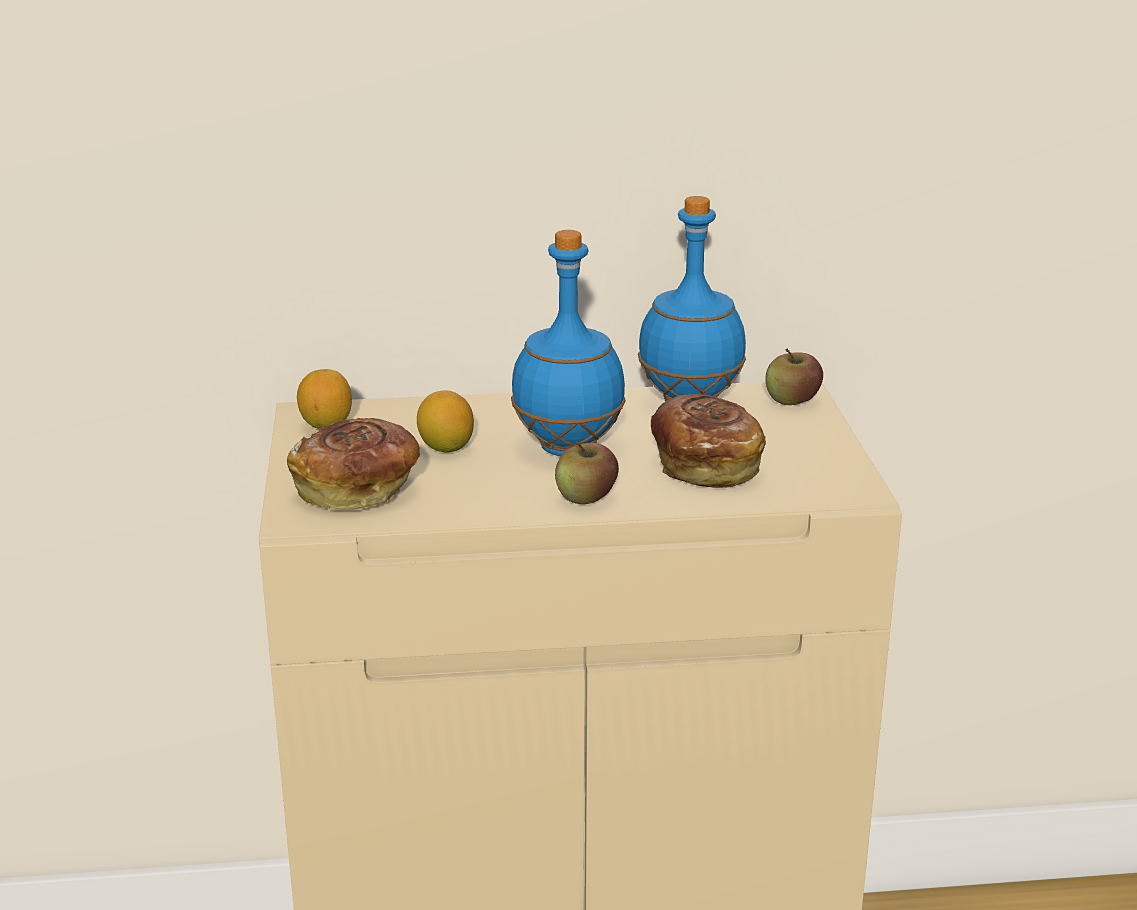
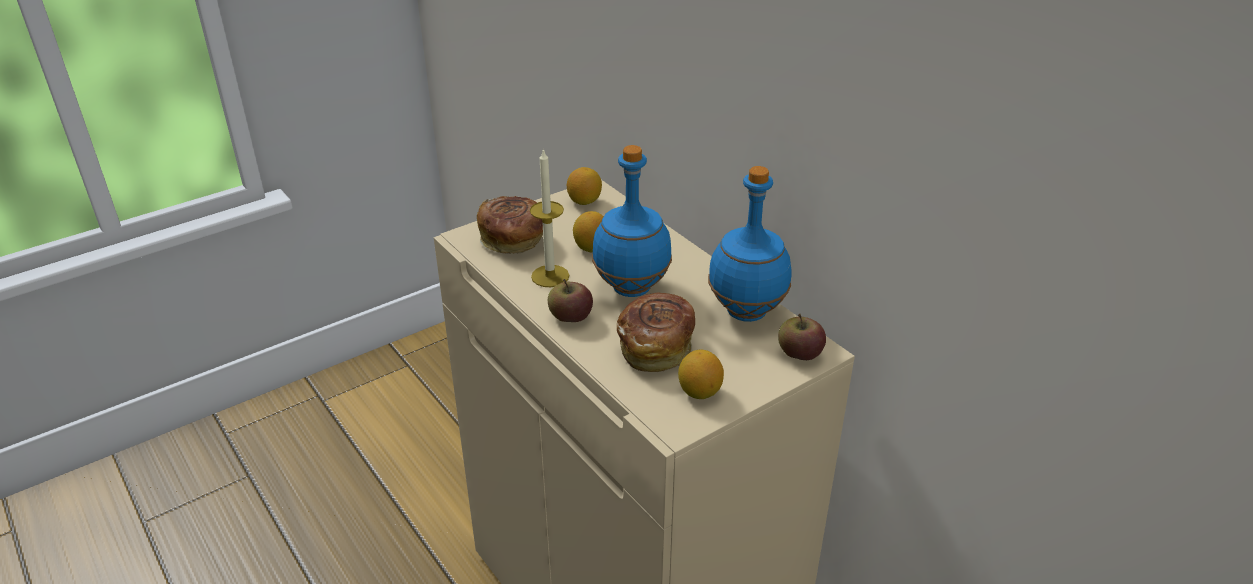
camera: 60 degrees right, 10 degrees up
(478, 488) = (550, 276): none -> candle
(809, 465) = (699, 392): none -> lemon

